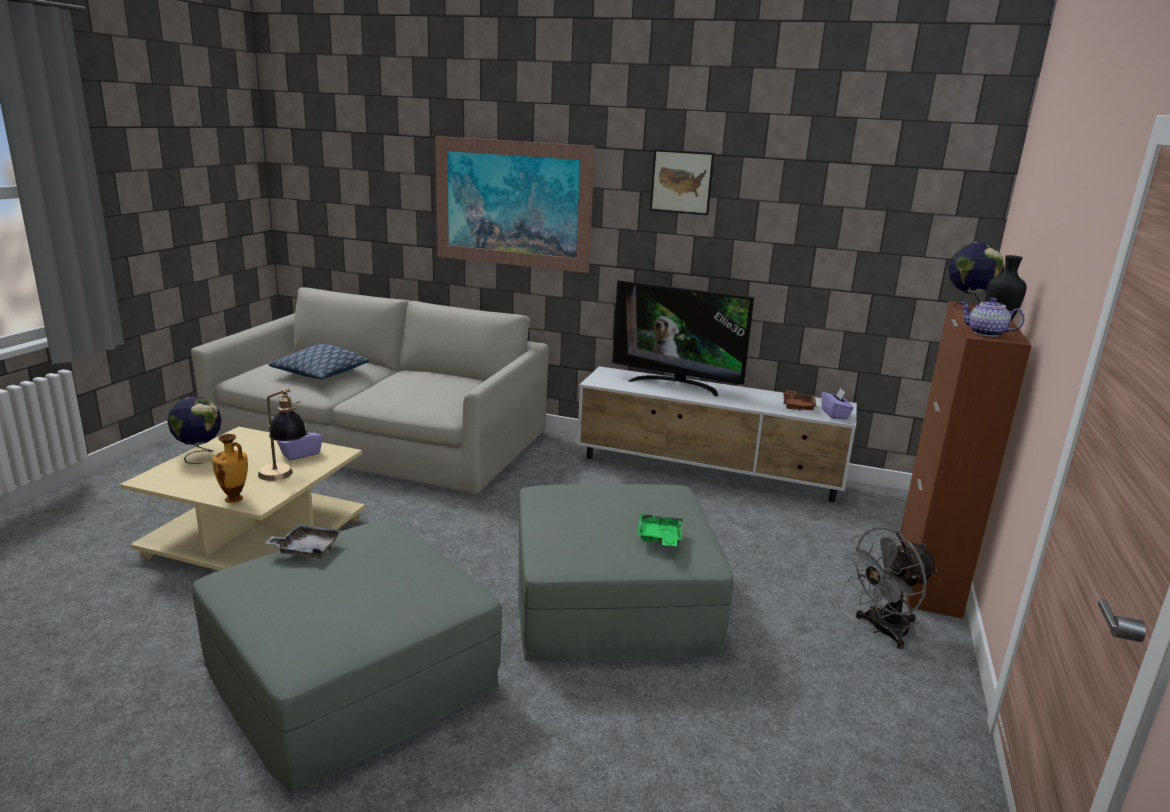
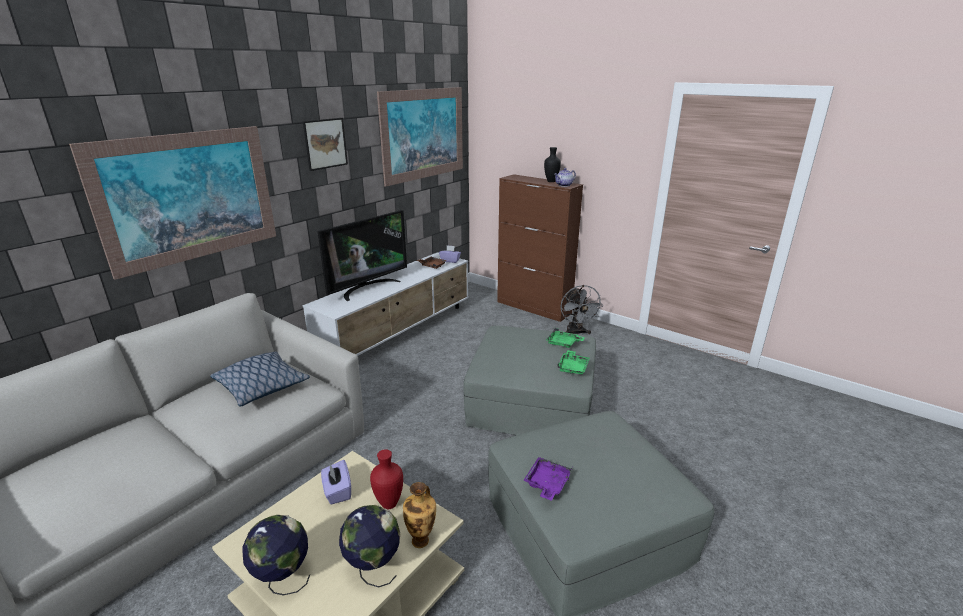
camera: 70 degrees left, 5 degrees up
(284, 477) = (388, 504): table lamp -> red vase
(306, 549) = (547, 484): grey tray -> purple tray
(321, 373) = (119, 462): pillow -> pillow (262, 386)
(590, 552) = (573, 367): none -> green tray
(874, 202) = (423, 134): none -> picture
(967, 306) = (513, 178): globe -> globe (373, 568)

